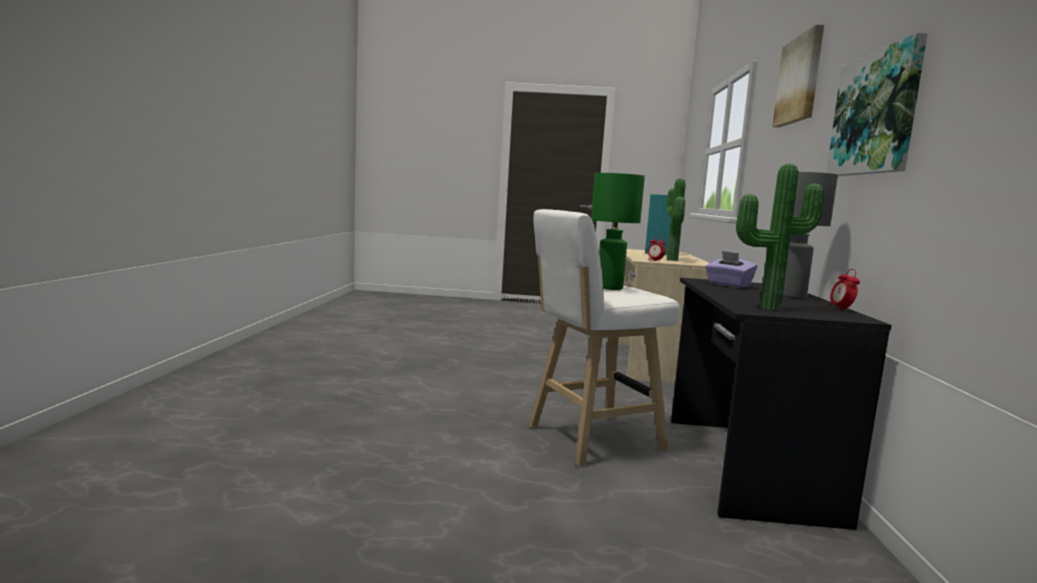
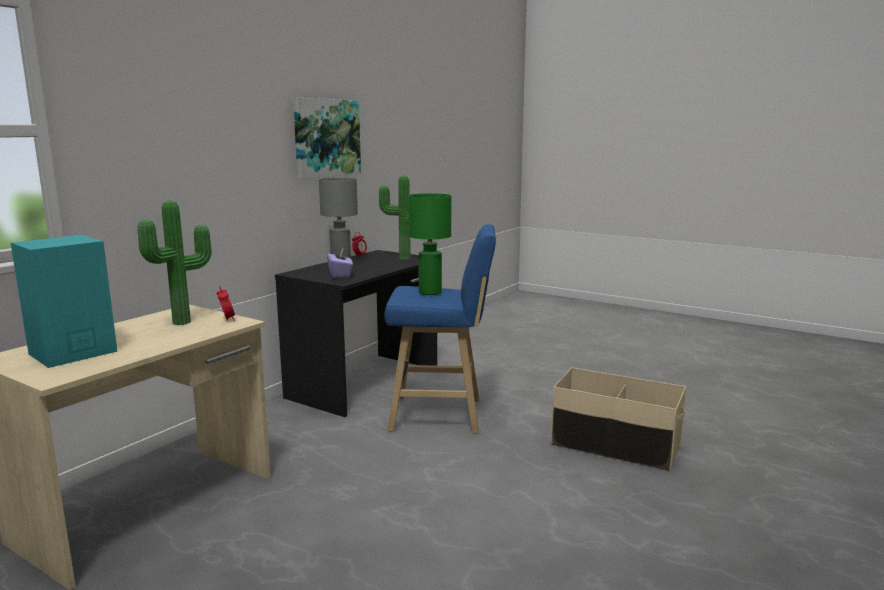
camera: 150 degrees left, 5 degrees up
(382, 438) = (615, 445): none -> beige storage box
(589, 439) = (441, 415): white stool -> blue stool
(800, 80) = (209, 82): picture -> none

